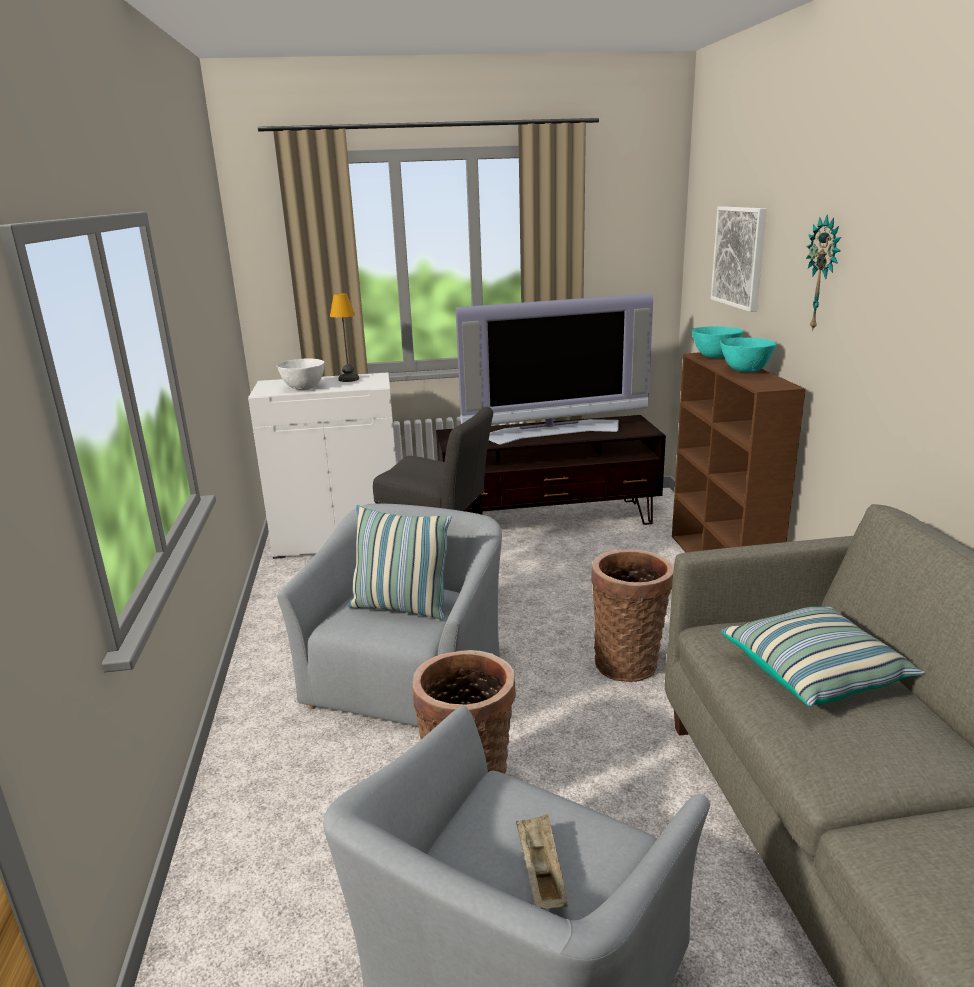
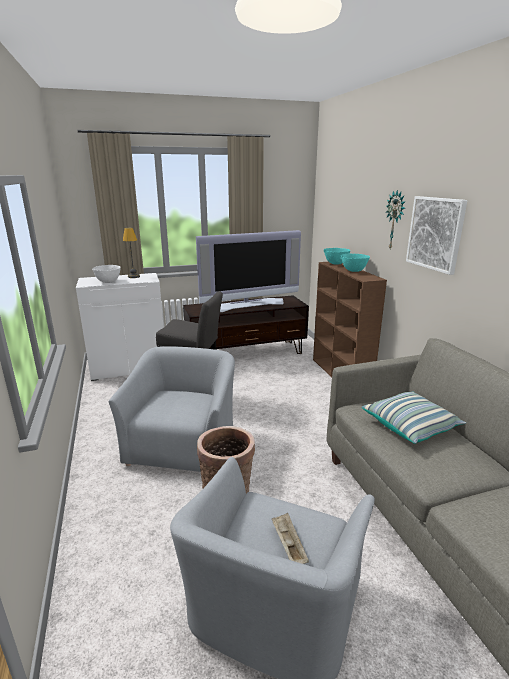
camera: 10 degrees left, 0 degrees up
(401, 607) = (180, 404): pillow -> none
(628, 662) = (302, 427): basket -> none
(739, 257) = (347, 211): picture -> picture (435, 233)

